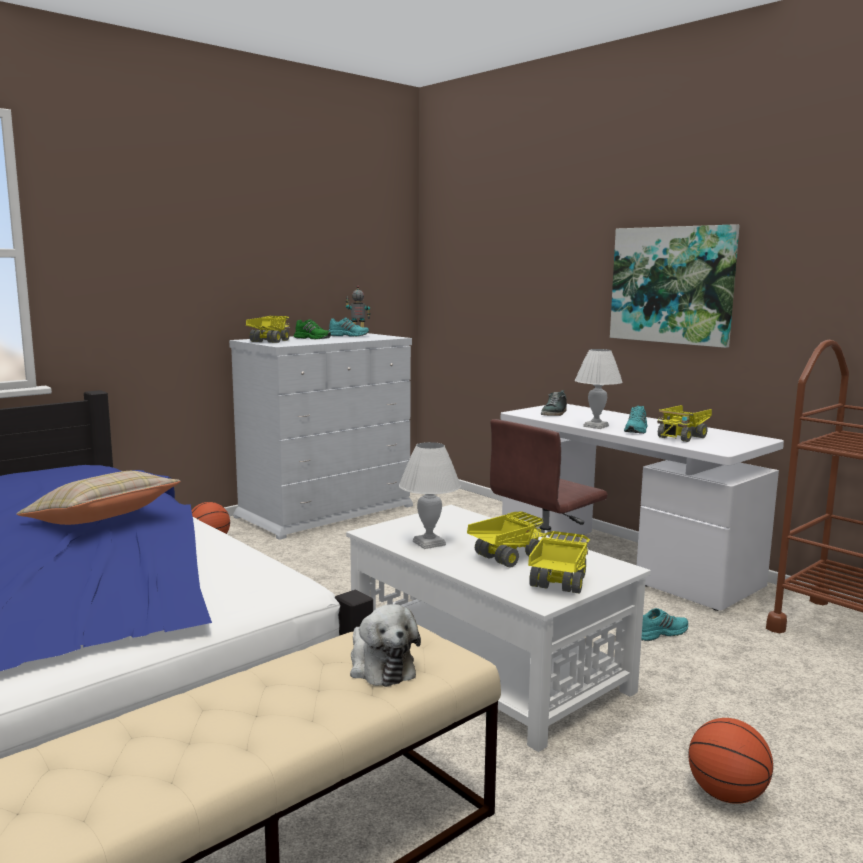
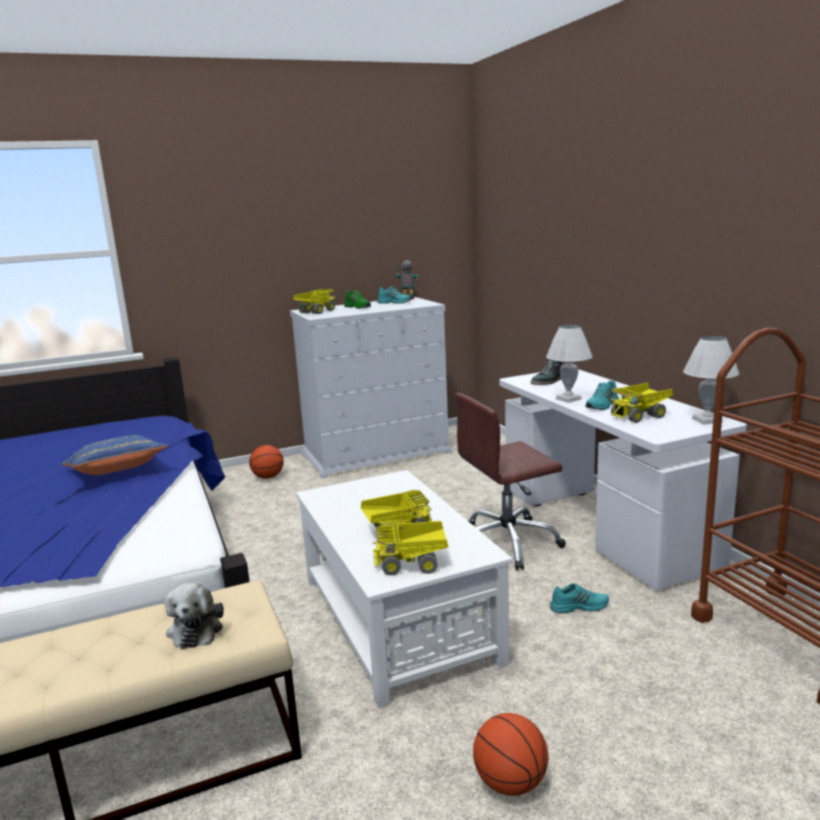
camera: 20 degrees right, 5 degrees up
(101, 521) = (117, 472): beige pillow -> blue pillow
(429, 543) = (349, 510): white table lamp -> white table lamp (707, 420)
(558, 583) = (413, 564): toy truck -> toy truck turned 135 degrees counterclockwise
(672, 285) = (659, 257): picture -> none

